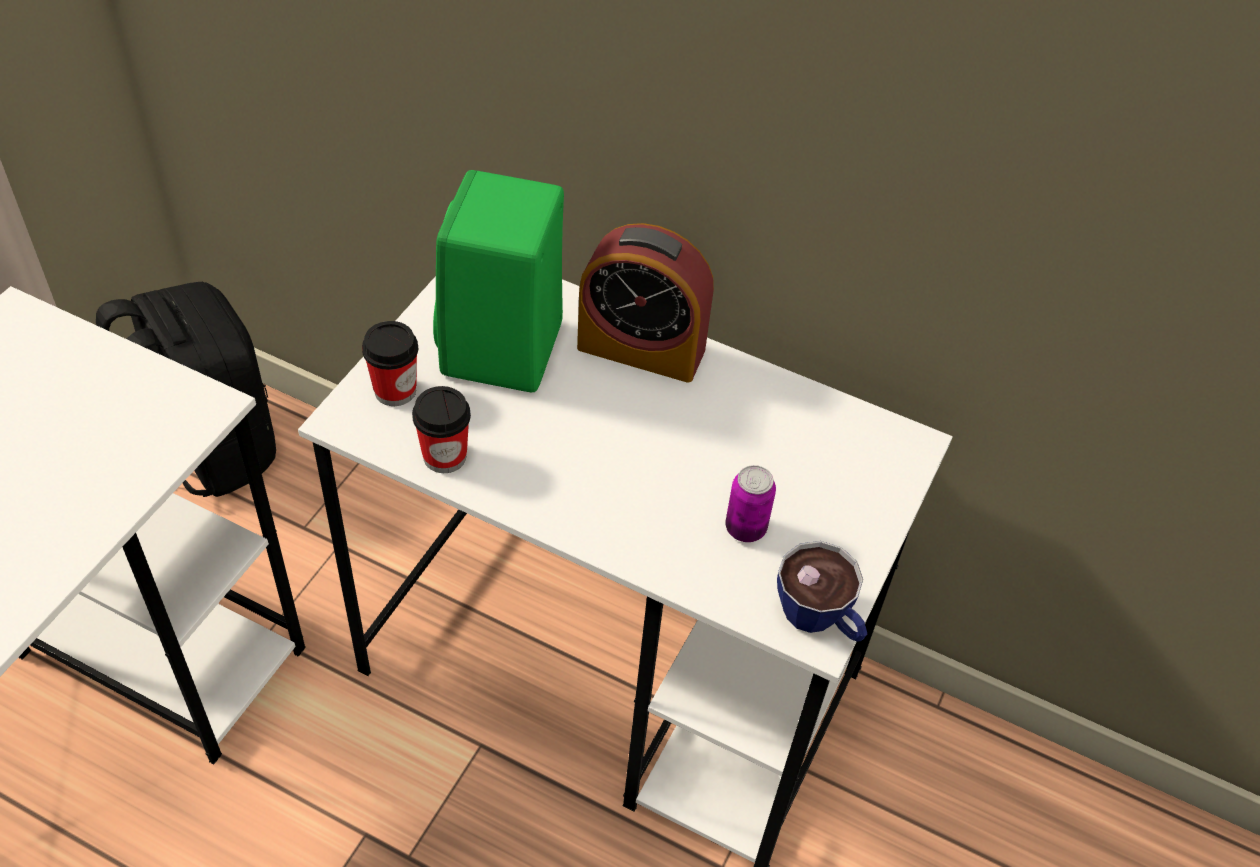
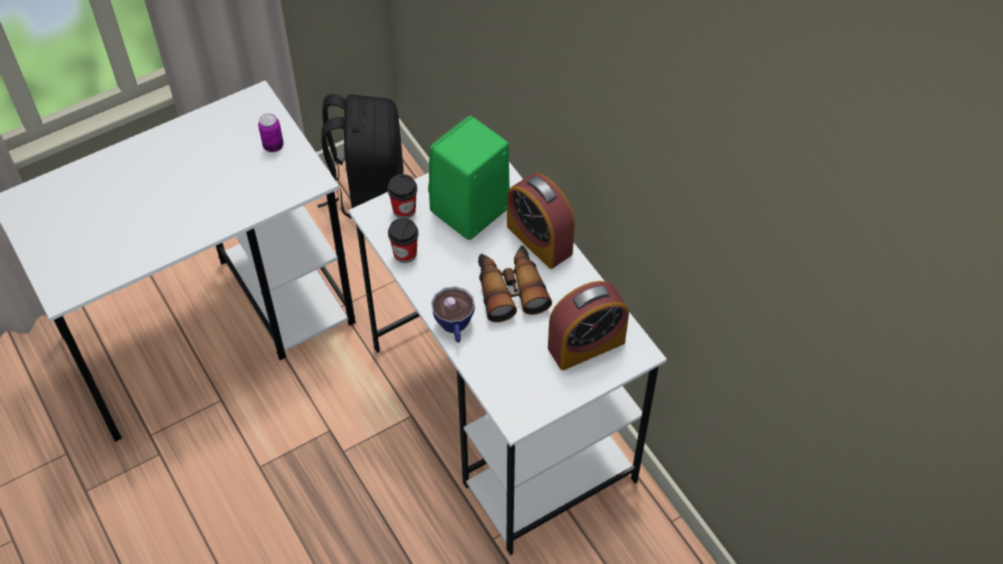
camera: 35 degrees right, 5 degrees up
(652, 437) = (510, 289): none -> binoculars
(745, 528) = (521, 354): can -> can (273, 146)
(820, 620) = (522, 414): cup -> cup (455, 328)
(828, 468) = (586, 345): none -> alarm clock

